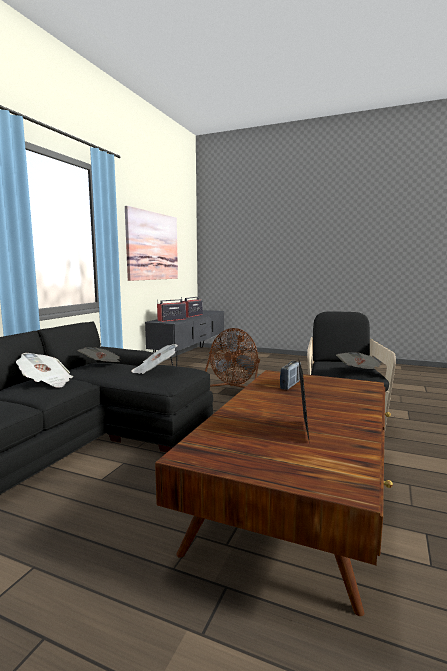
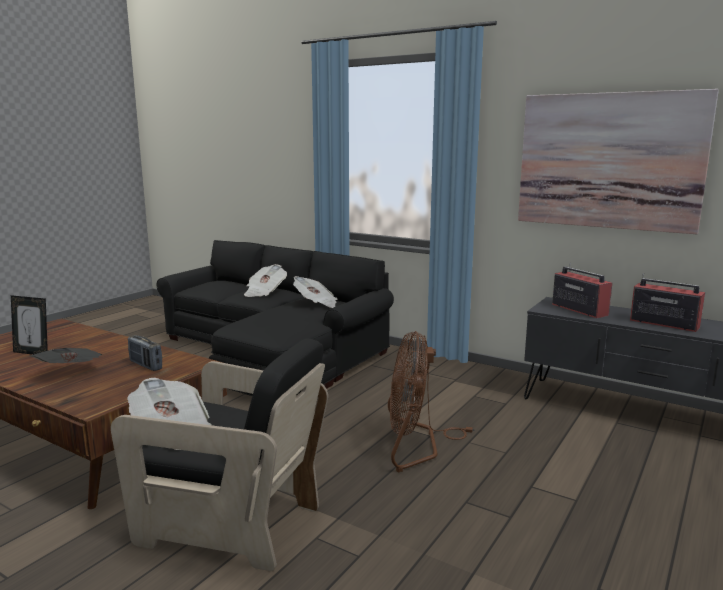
camera: 100 degrees right, 5 degrees up
(154, 371) = (279, 320): newspaper -> newspaper (71, 373)
(234, 389) = (417, 441): brown fan -> brown fan turned 45 degrees counterclockwise

